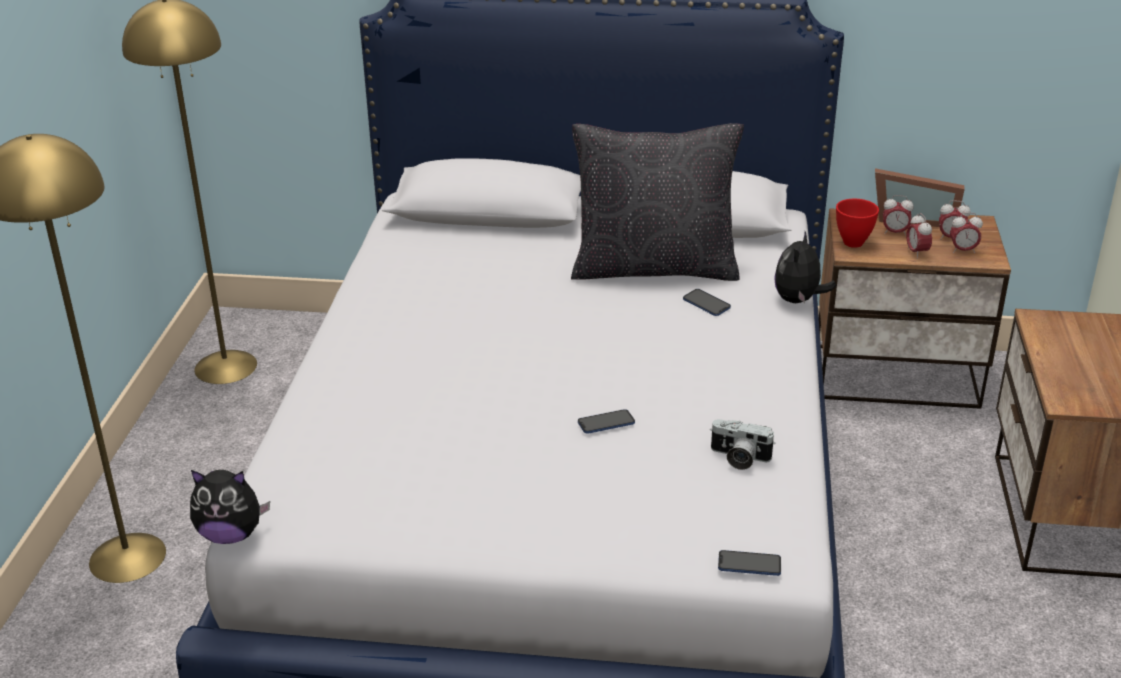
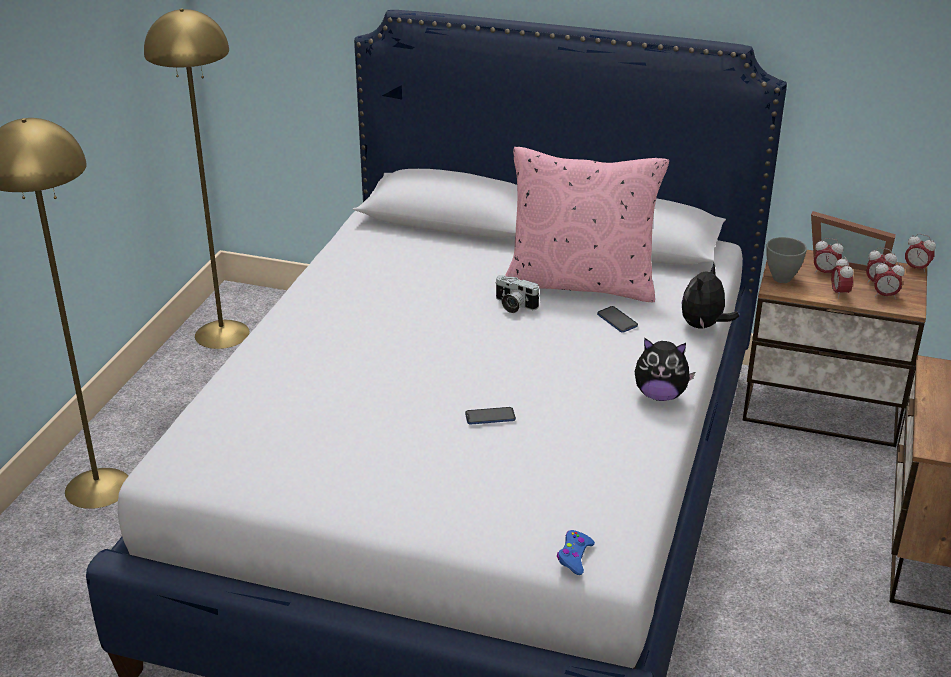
camera: 10 degrees right, 0 degrees up
(231, 535) = (142, 475): plush toy -> plush toy (660, 395)
(654, 268) = (581, 283): black pillow -> pink pillow
(738, 458) = (598, 462): camera -> camera (513, 305)
(749, 564) = (574, 557): phone -> blue game controller
(854, 242) = (782, 278): red bowl -> grey bowl
(984, 219) = (916, 269): none -> alarm clock

